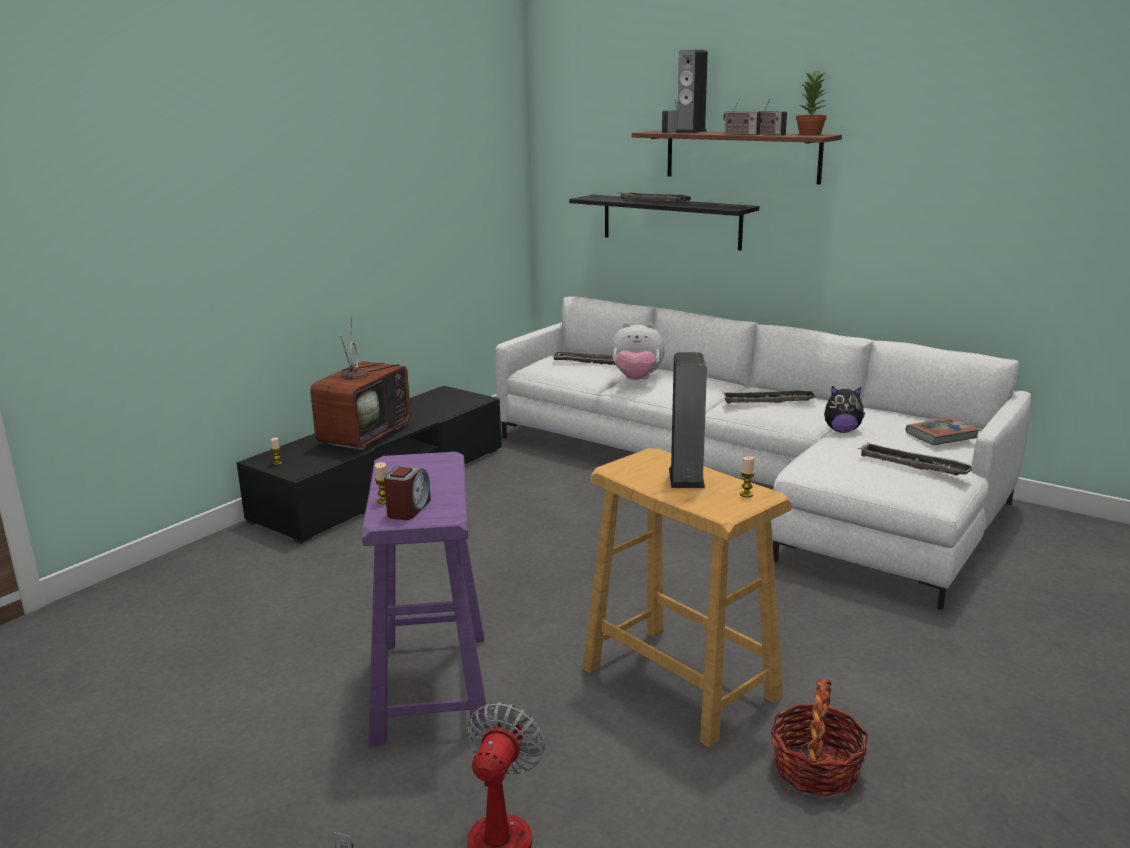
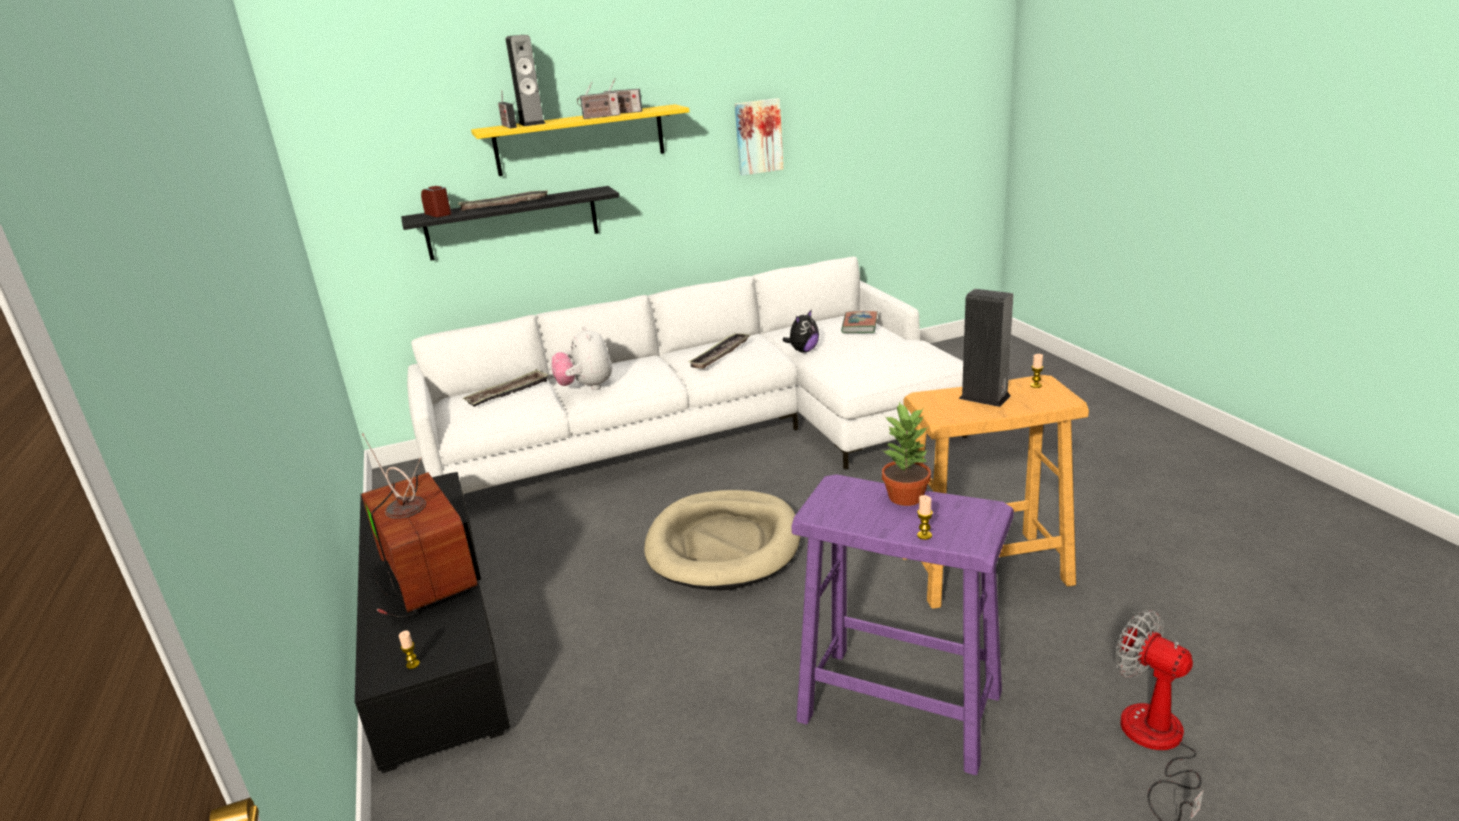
camera: 55 degrees left, 5 degrees up
(408, 509) = (958, 525): alarm clock -> alarm clock (439, 214)
(580, 544) = (724, 545): none -> beige dog bed
(636, 380) = (586, 387): plush toy -> plush toy turned 120 degrees clockwise
(741, 156) = (580, 140): brown shelf -> yellow shelf
(810, 134) = (657, 107): potted plant -> potted plant (906, 496)
(816, 769) = (1121, 551): basket -> none
(913, 465) = (897, 348): tray -> none
(933, 186) = (758, 136): none -> picture

